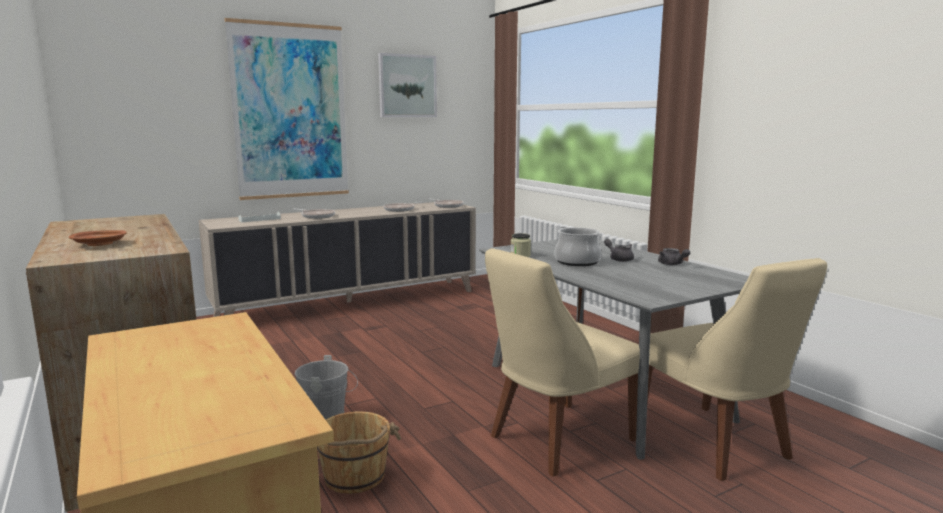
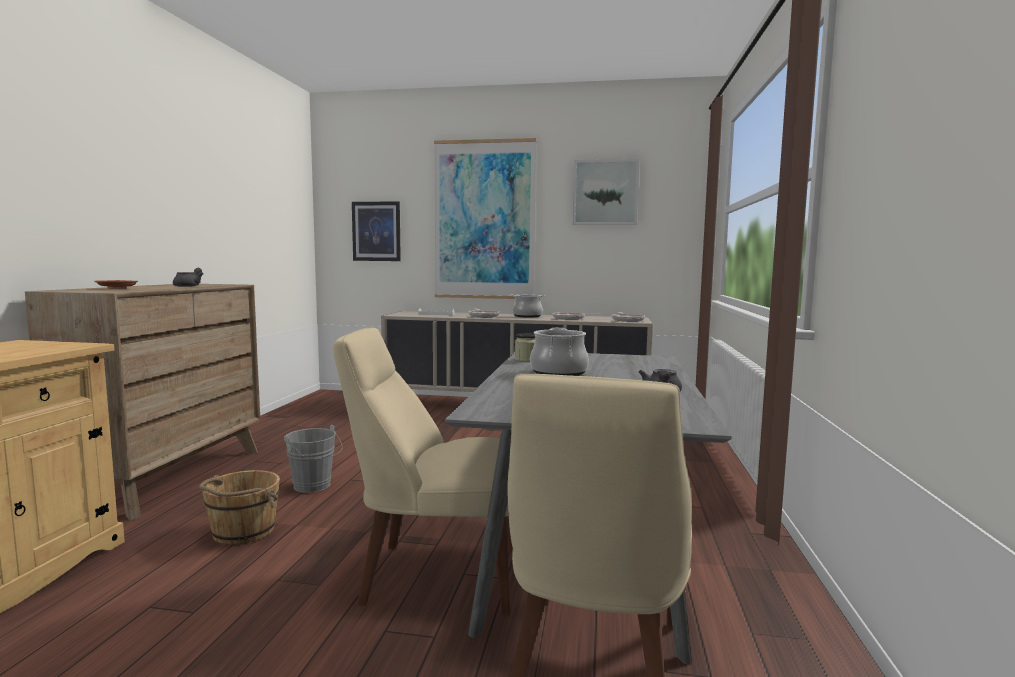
camera: 40 degrees right, 5 degrees down
(153, 125) = (376, 231): none -> picture
(355, 211) = (527, 316): none -> cooking pot
(619, 259) = (618, 378): grey teapot -> grey teapot (189, 286)

